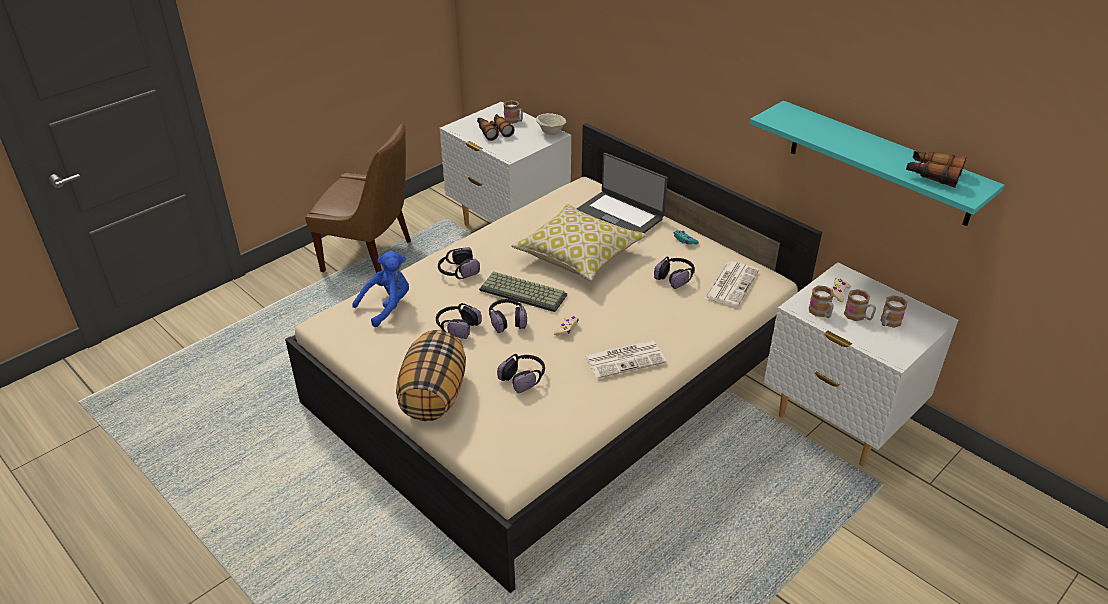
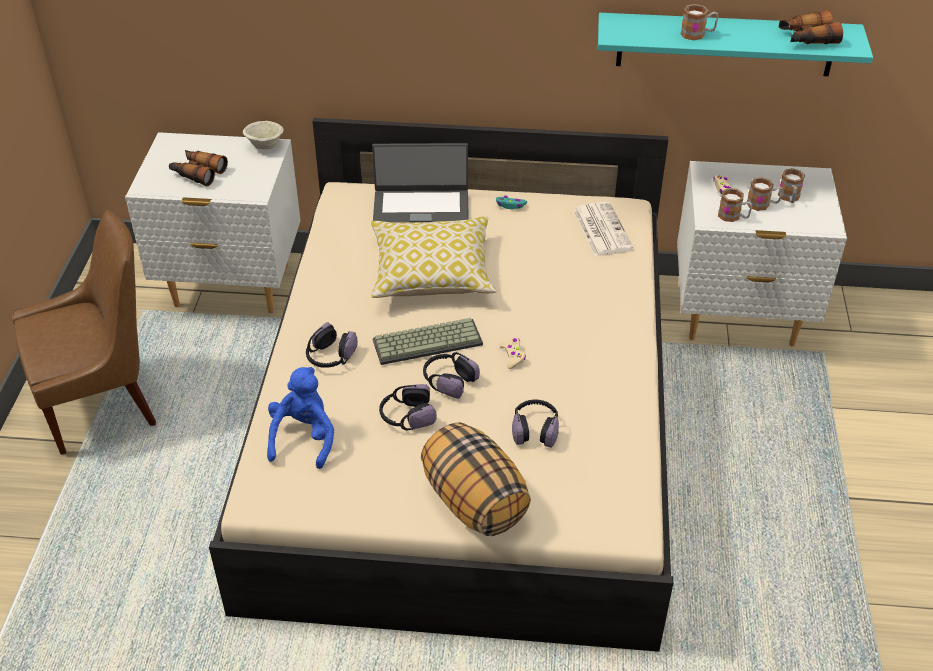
camera: 40 degrees left, 5 degrees up
(514, 121) = (205, 150): mug -> mug (698, 34)
(625, 359) = (600, 354): newspaper -> none
(675, 277) = (546, 248): headphones -> none

